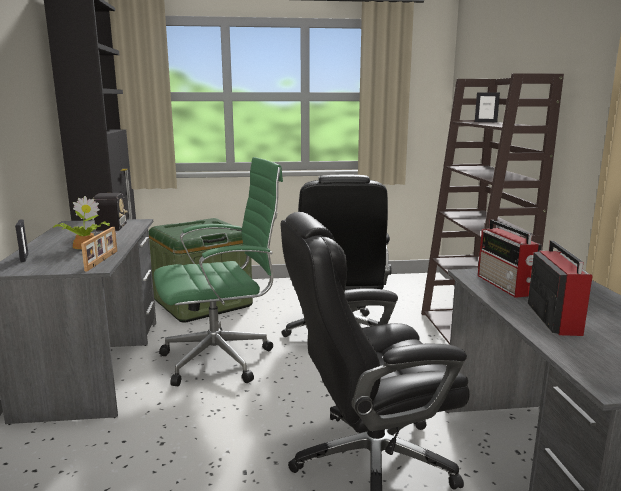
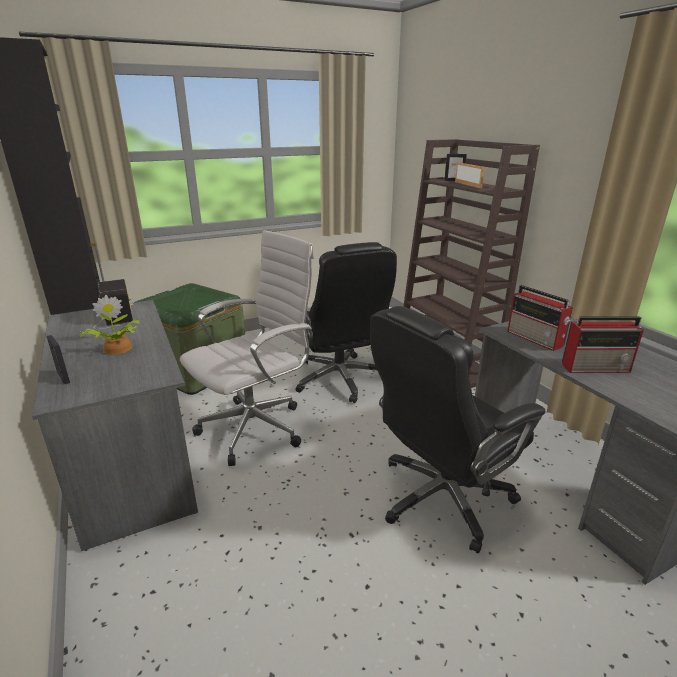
camera: 20 degrees left, 10 degrees up
(103, 260) = (160, 366): picture frame -> picture frame (468, 185)
(222, 359) = (257, 427): green office chair -> white office chair
(553, 318) = (596, 367): radio -> radio turned 105 degrees clockwise

